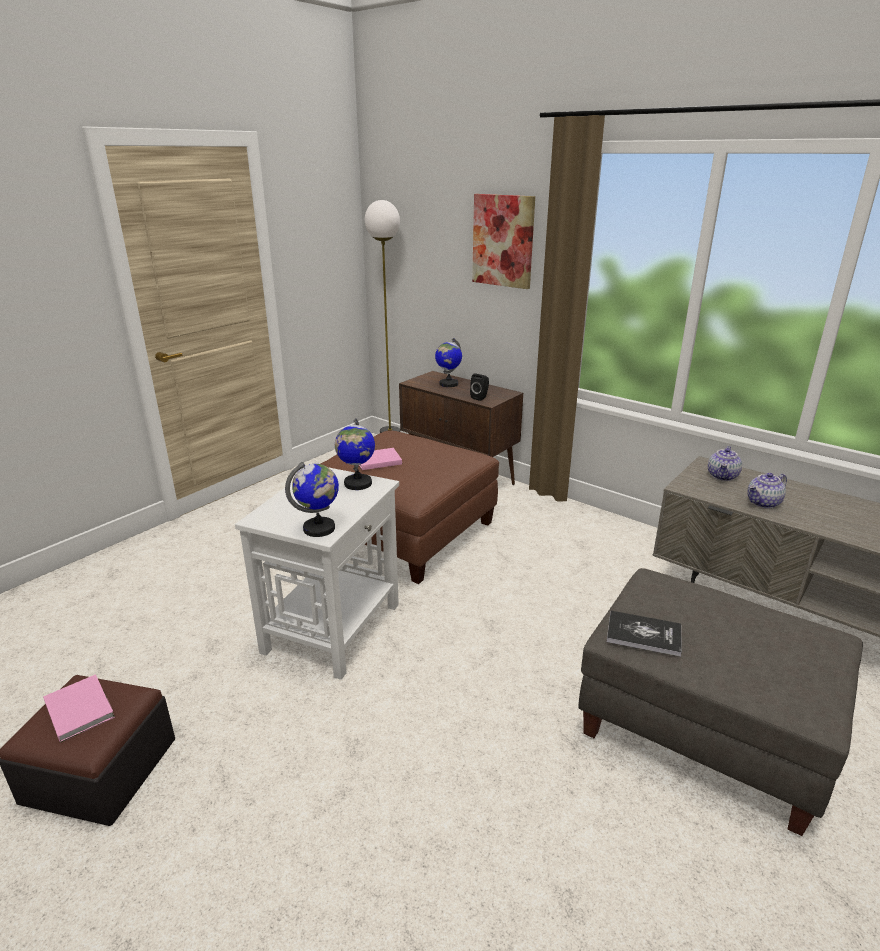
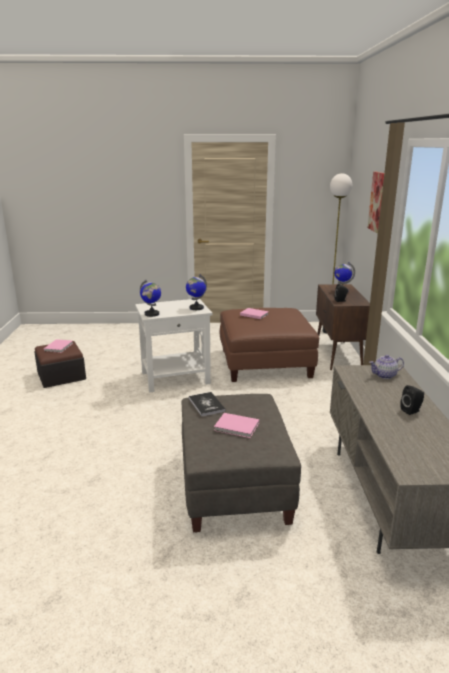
camera: 50 degrees right, 5 degrees down
(741, 639) = (237, 427): none -> pink book
(763, 503) = (371, 392): teapot -> none
(829, 505) = (412, 411): none -> black speaker

